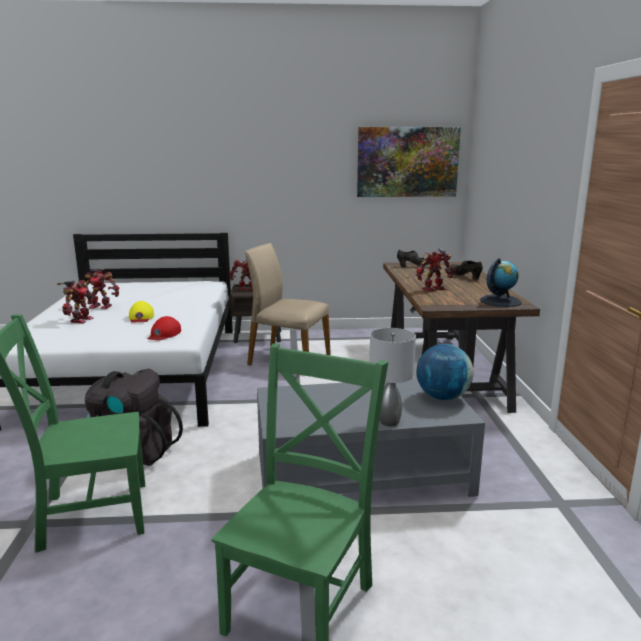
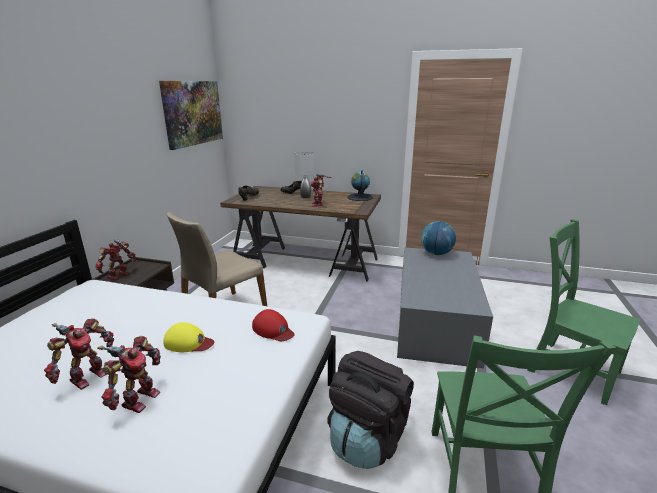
camera: 70 degrees left, 5 degrees up
(80, 320) = (138, 399): toy robot -> toy robot turned 75 degrees clockwise
(389, 421) = (468, 273): grey table lamp -> grey table lamp (305, 196)

